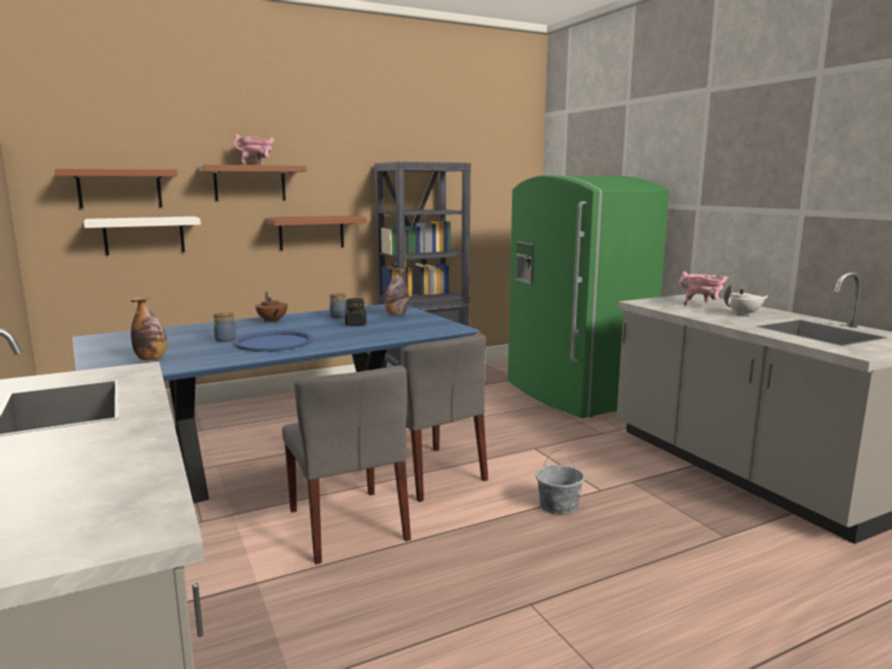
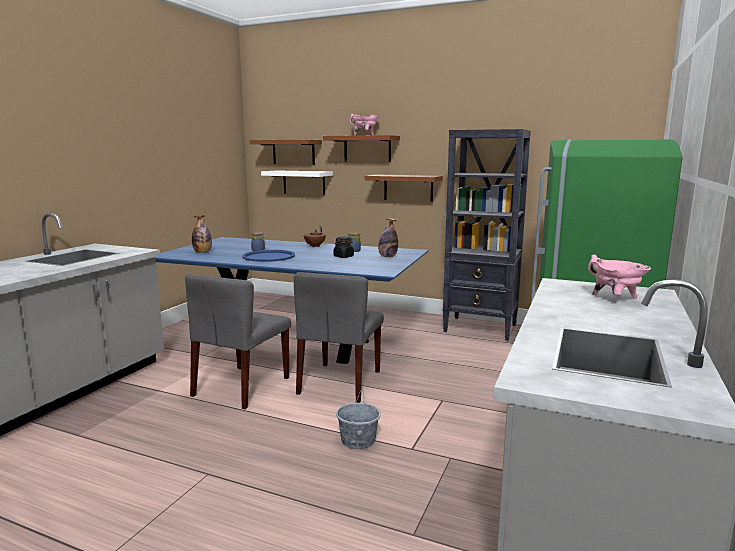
camera: 50 degrees right, 0 degrees up
(744, 314) = (612, 317): white teapot -> none

